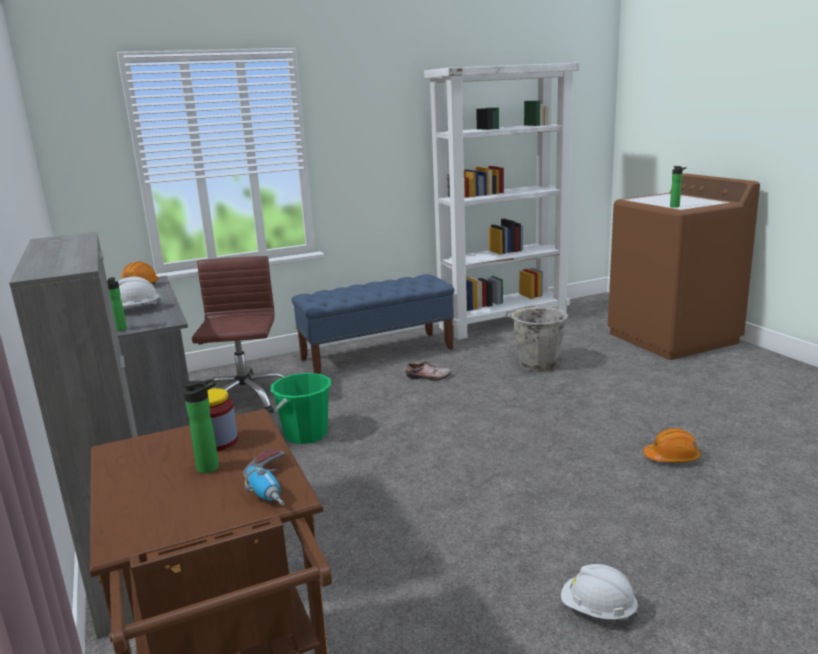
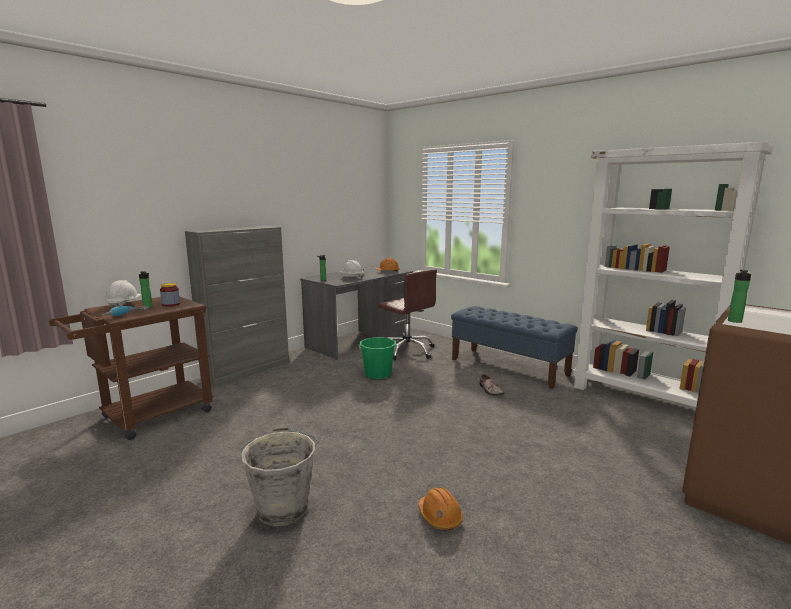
camera: 65 degrees right, 5 degrees down
(245, 398) = (407, 351): brown office chair -> brown office chair turned 75 degrees clockwise
(536, 364) = (567, 427): grey bucket -> grey bucket (283, 508)
(597, 610) = (220, 496): white hard hat -> white hard hat (123, 305)

